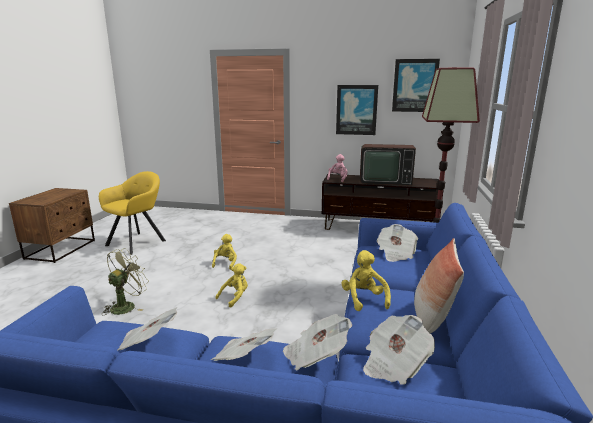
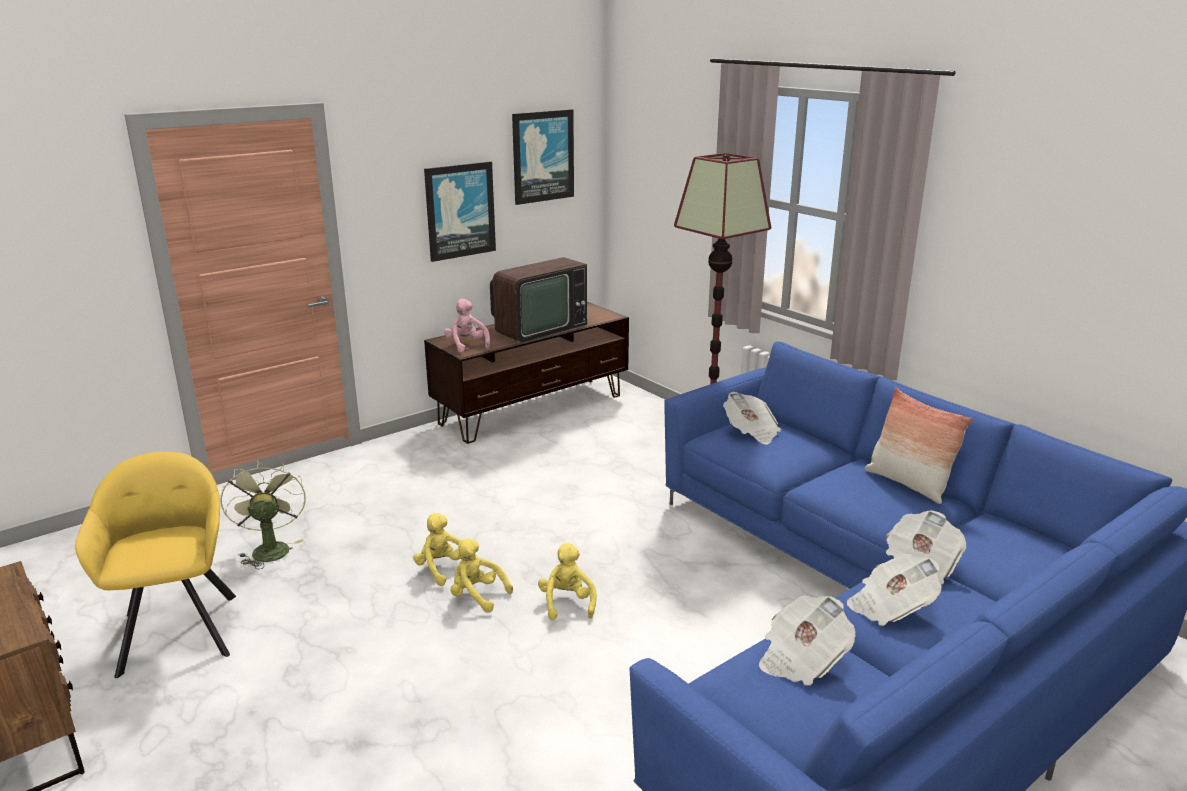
camera: 50 degrees left, 5 degrees up
(127, 306) = (448, 717): green fan -> green fan (269, 548)
(364, 299) = (836, 497): yellow plush toy -> yellow plush toy (477, 596)
(394, 363) = (965, 535): newspaper -> none

